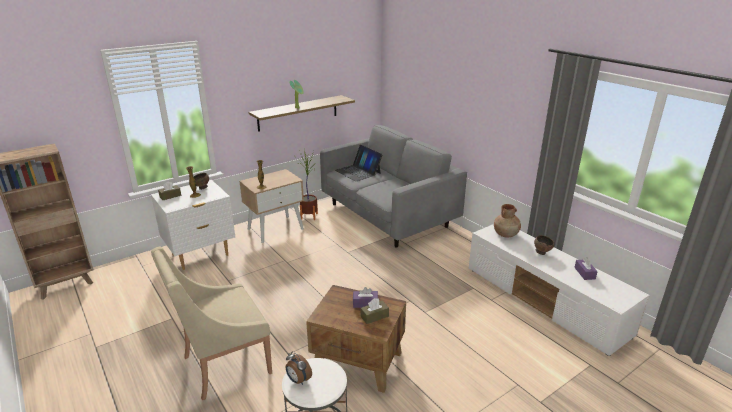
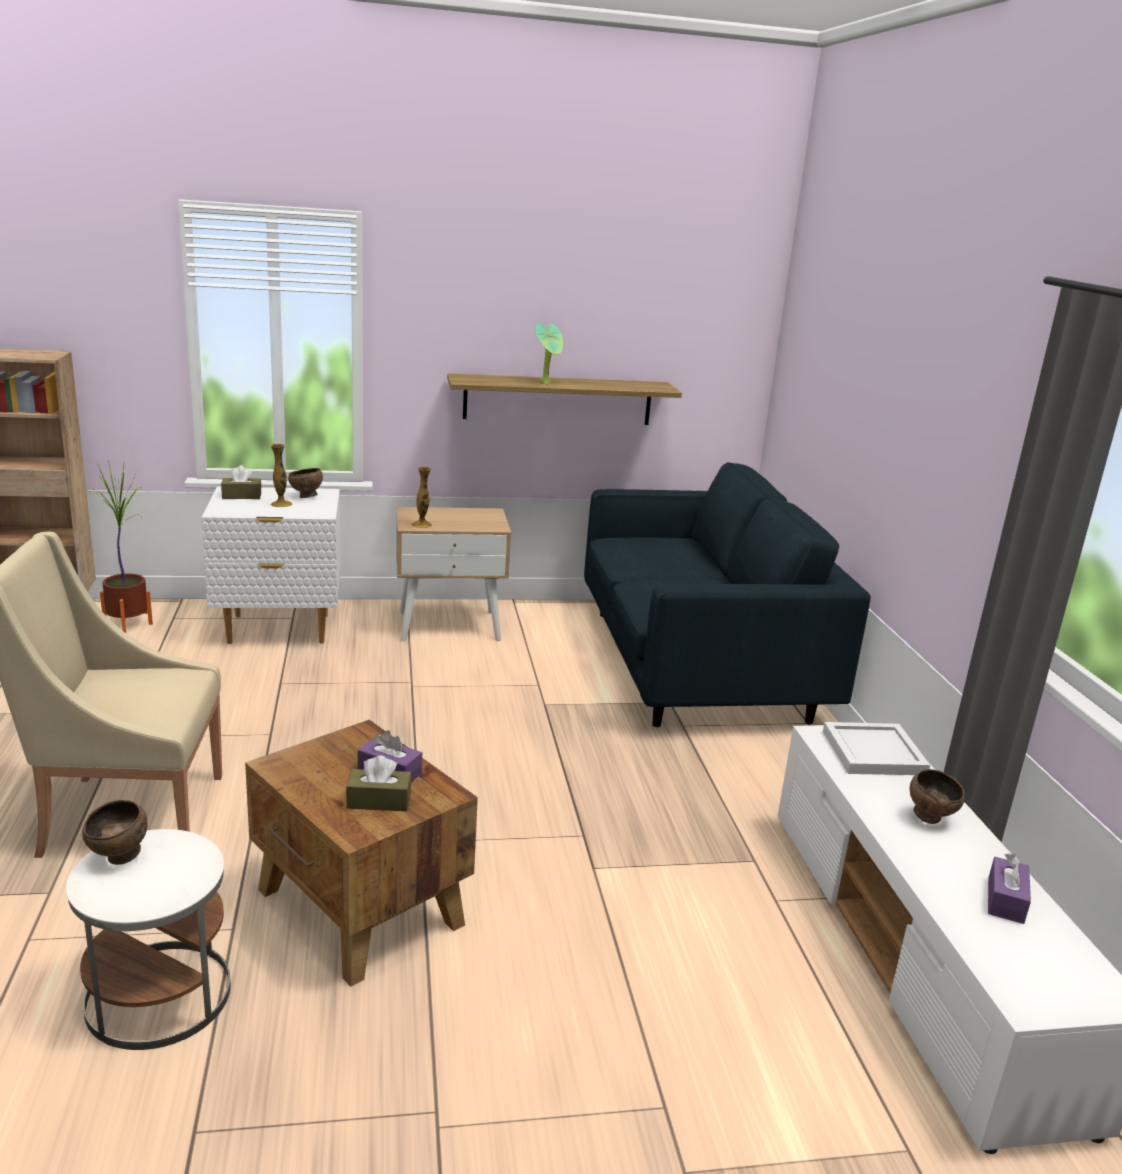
camera: 25 degrees right, 5 degrees down
(298, 380) = (119, 858): alarm clock -> brown bowl
(309, 216) = (533, 622): potted plant -> potted plant (128, 624)
(358, 172) = (655, 551): laptop -> none
(387, 215) = (695, 663): grey sofa -> blue sofa
(506, 234) = (875, 753): brown vase -> white tray

